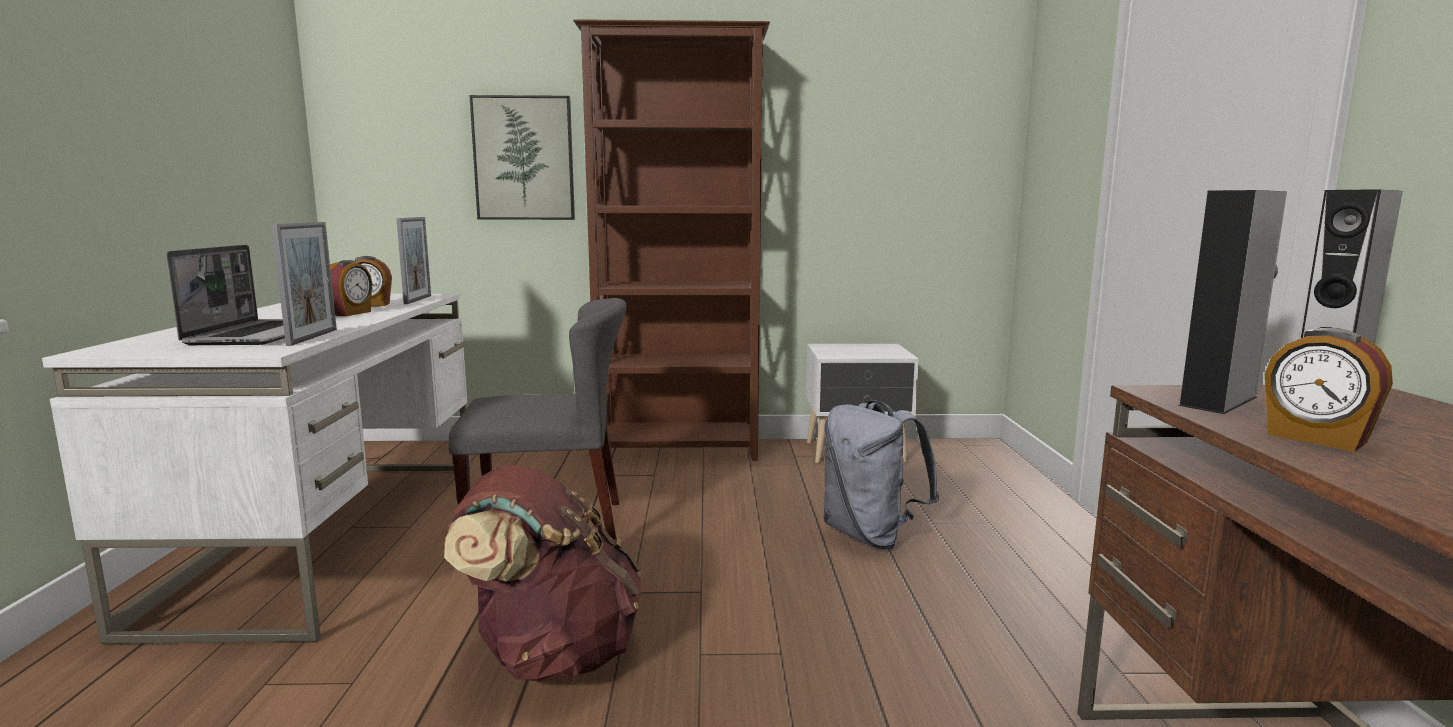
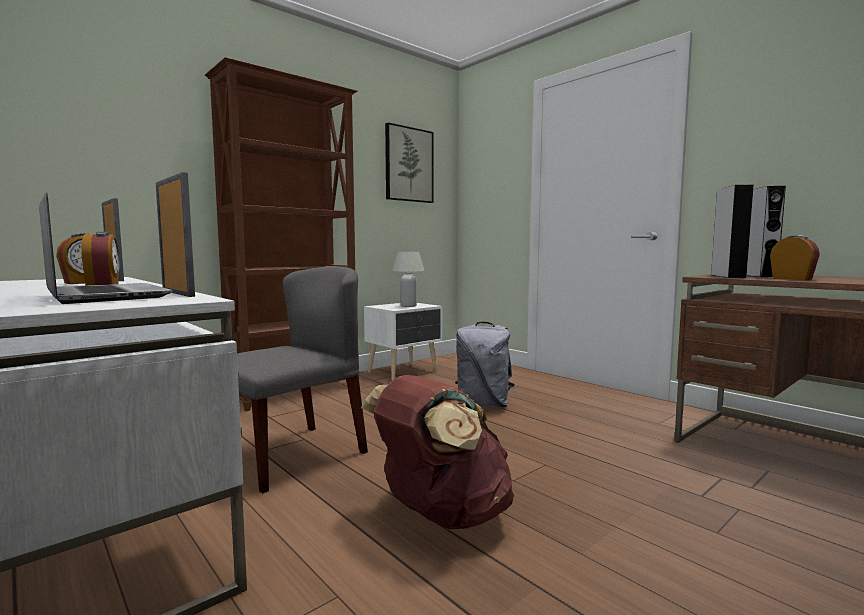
camera: 40 degrees left, 5 degrees down
(524, 158) = (148, 164): picture -> picture (408, 165)
(865, 352) = (408, 306): none -> white table lamp
(1316, 439) = (792, 279): alarm clock -> alarm clock turned 135 degrees counterclockwise

